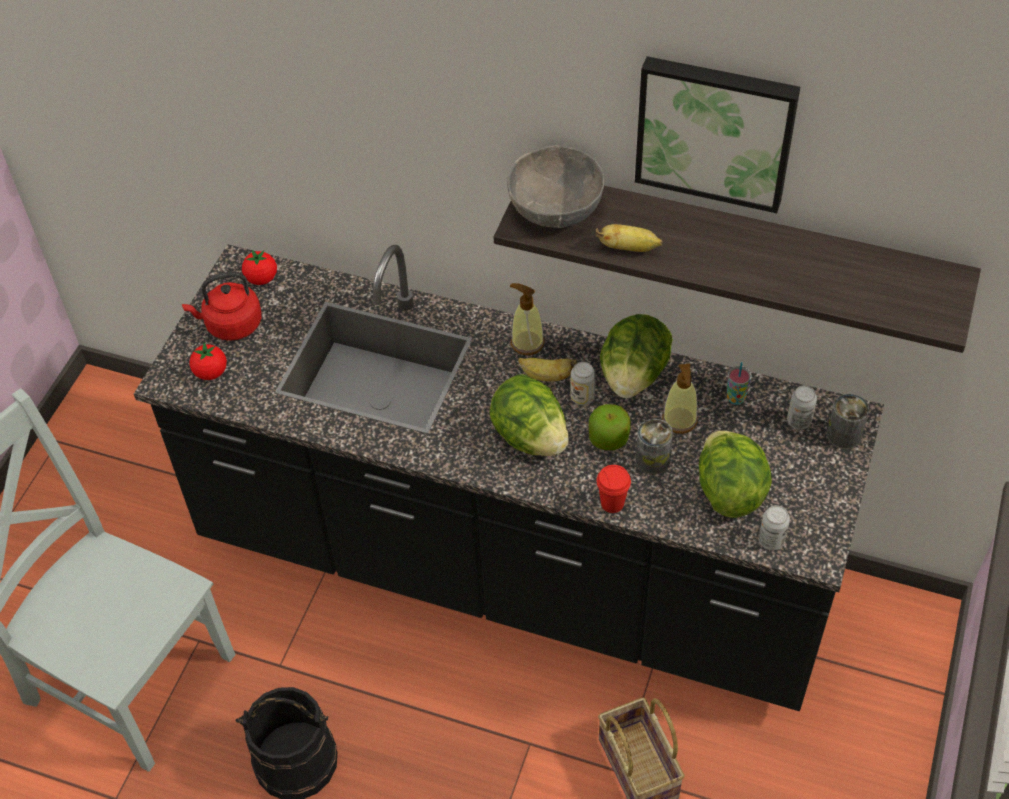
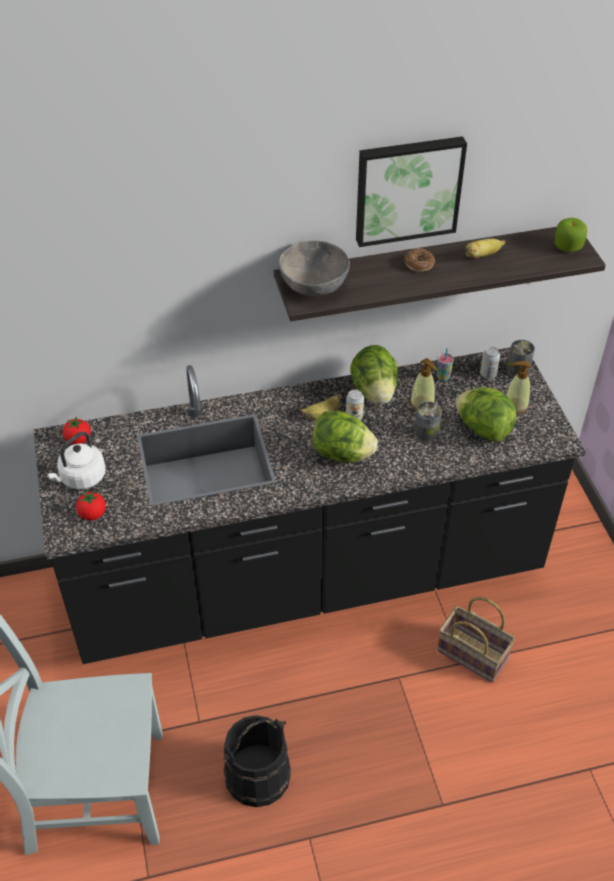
camera: 35 degrees left, 5 degrees down
(231, 325) = (81, 478): red kettle -> white kettle
(527, 342) = (293, 401): soap dispenser -> soap dispenser (515, 406)
(608, 438) = (390, 433): apple -> apple (568, 246)
(612, 503) = (424, 468): red cup -> none
(629, 248) = (379, 289): banana -> banana (482, 255)
(709, 236) = (419, 264): none -> donut
(771, 540) = (529, 444): can -> none

